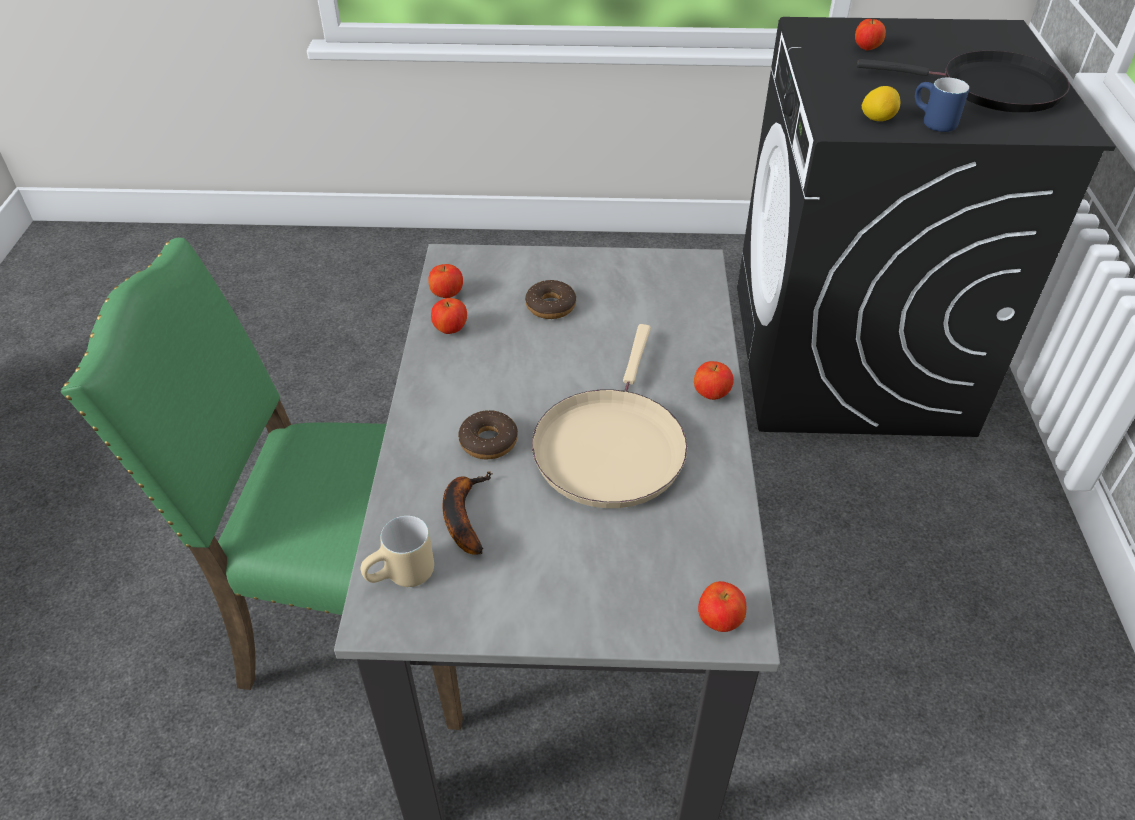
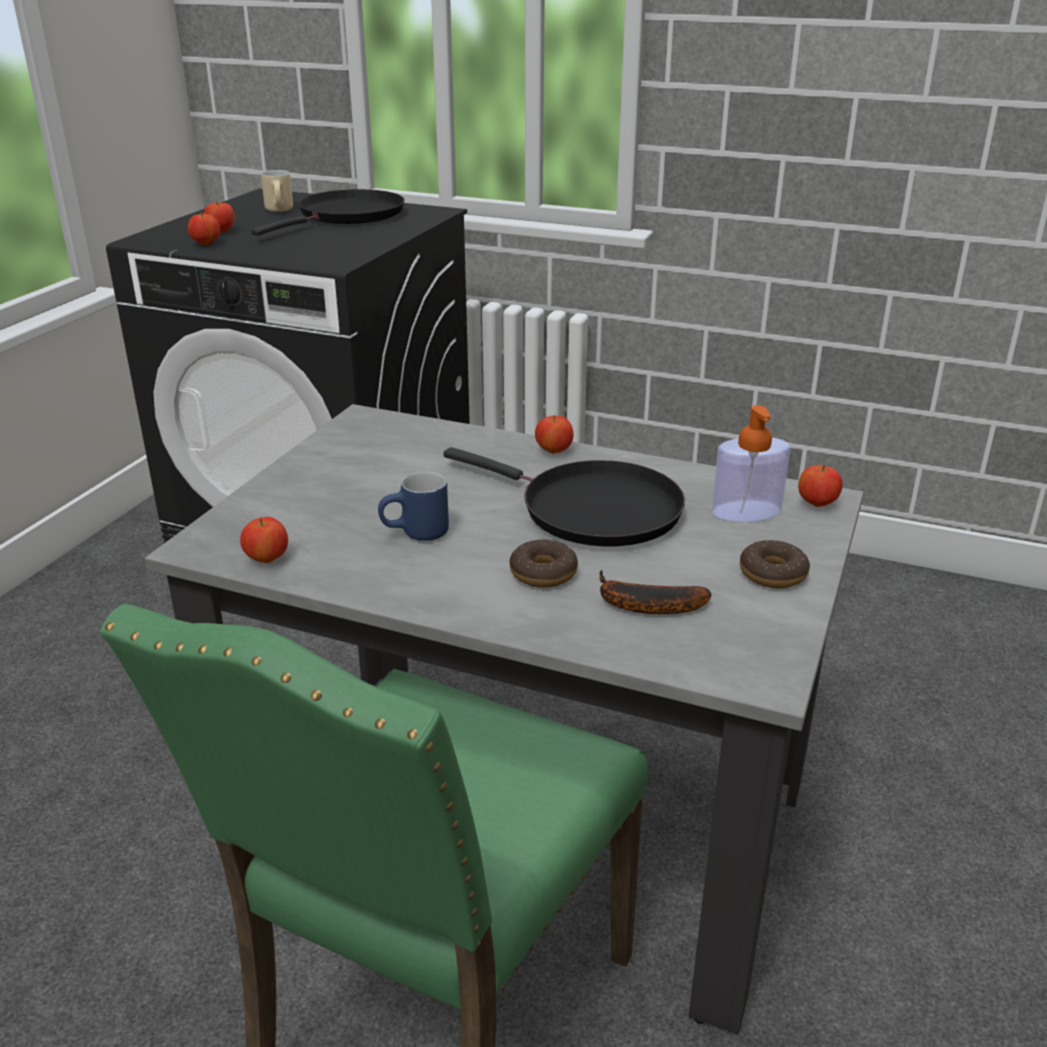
camera: 70 degrees left, 15 degrees down
(402, 578) = (718, 656): beige mug -> beige mug (281, 211)
(451, 330) = (336, 567): apple -> apple (206, 244)
(550, 306) = (353, 501): donut -> donut (773, 574)
(610, 446) = (591, 510): beige frying pan -> black frying pan
(669, 561) = (746, 511): none -> soap dispenser
(877, 119) = (340, 251): lemon -> none
(931, 123) = (370, 240): blue mug -> blue mug (416, 535)

